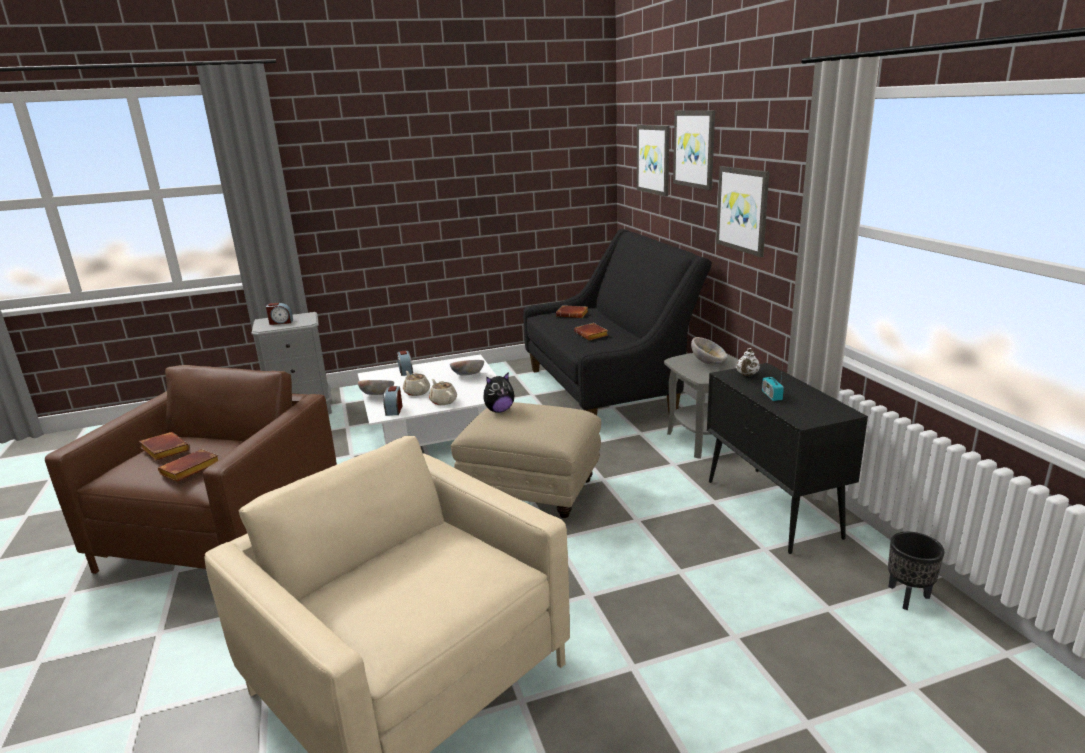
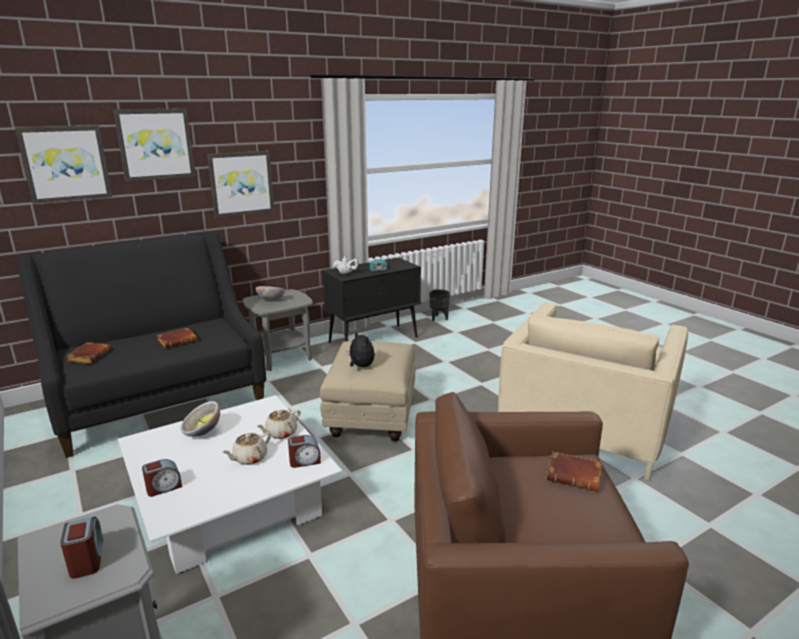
camera: 105 degrees left, 0 degrees up
(163, 450) = (555, 521): brown book -> none
(377, 396) = (256, 488): bowl -> none

